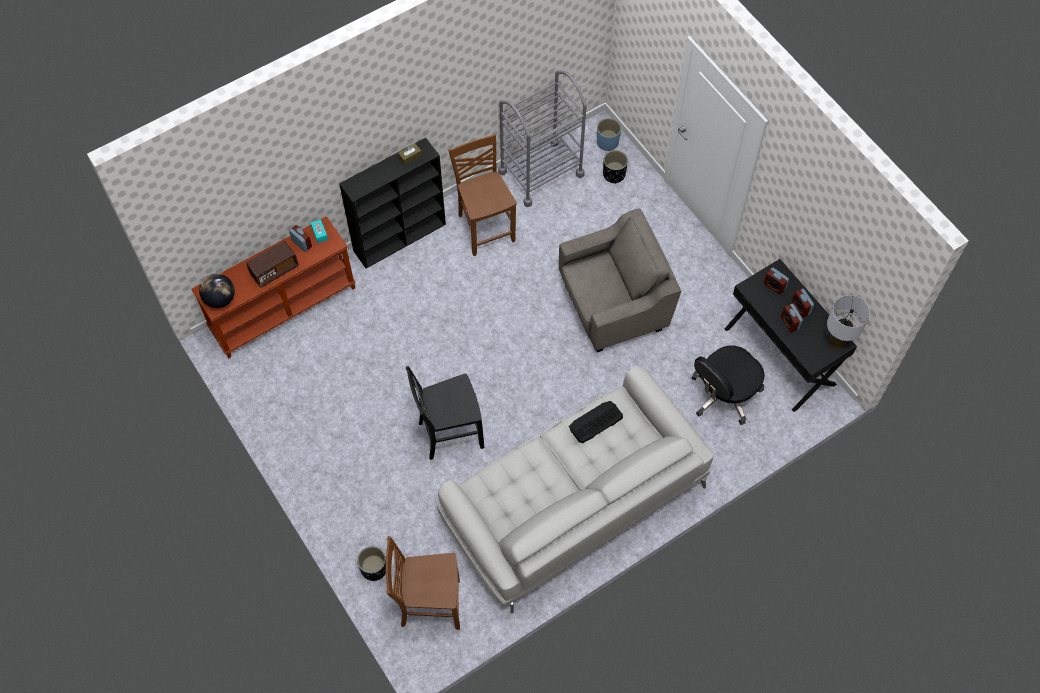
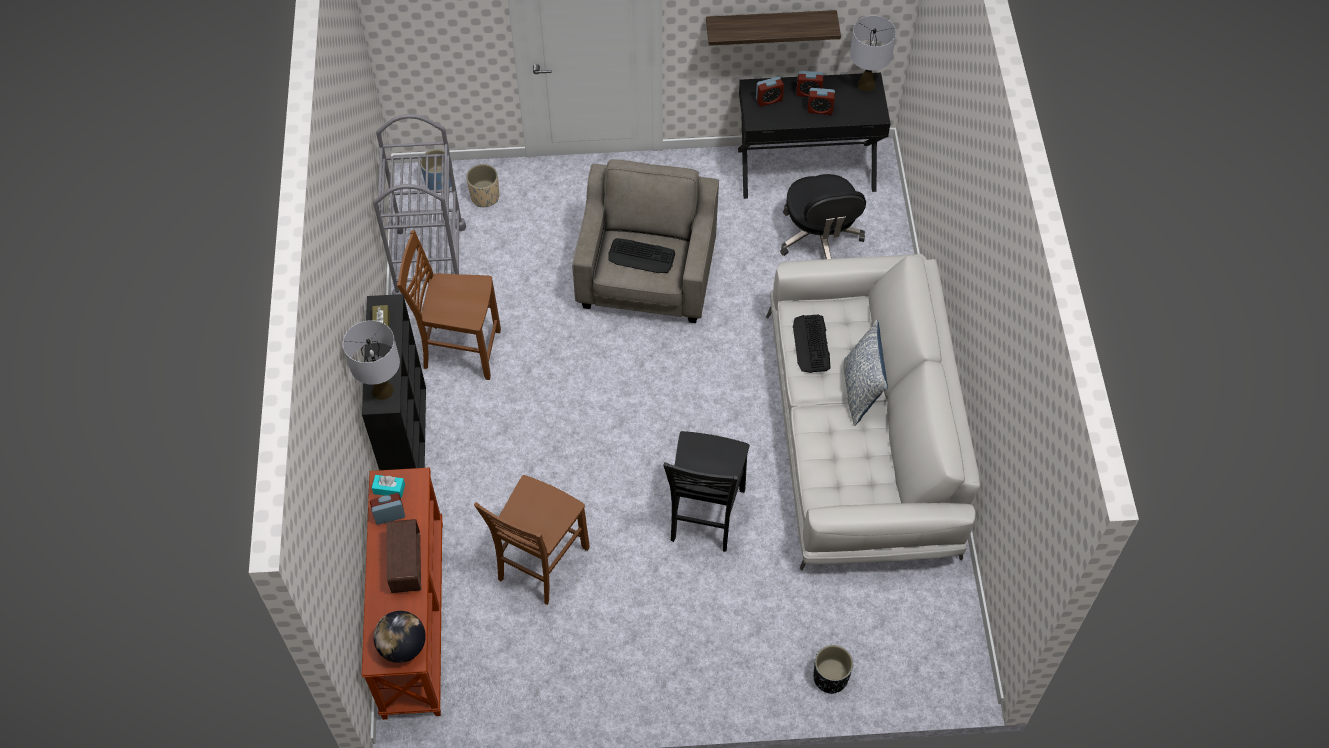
camera: 60 degrees left, 5 degrees down
(362, 184) = (382, 390): none -> grey table lamp
(429, 604) = (906, 639): brown chair -> brown chair (540, 564)
(577, 472) = (861, 391): none -> pillow
(599, 282) = (641, 256): none -> keyboard
(614, 174) = (485, 196): black planter -> beige planter
(807, 242) = (770, 25): none -> shelf

